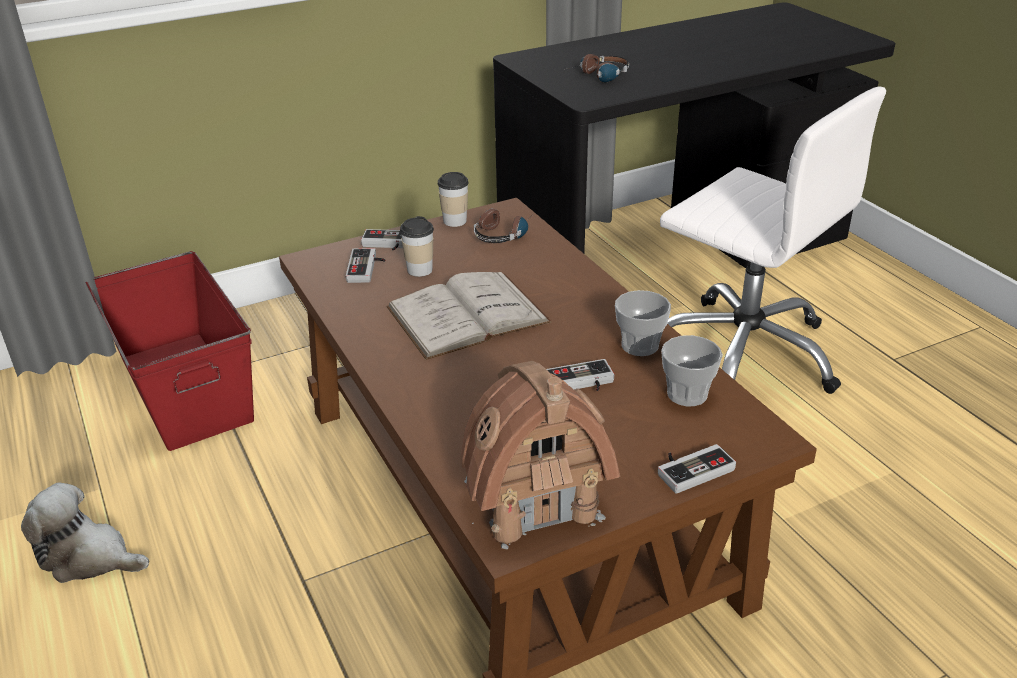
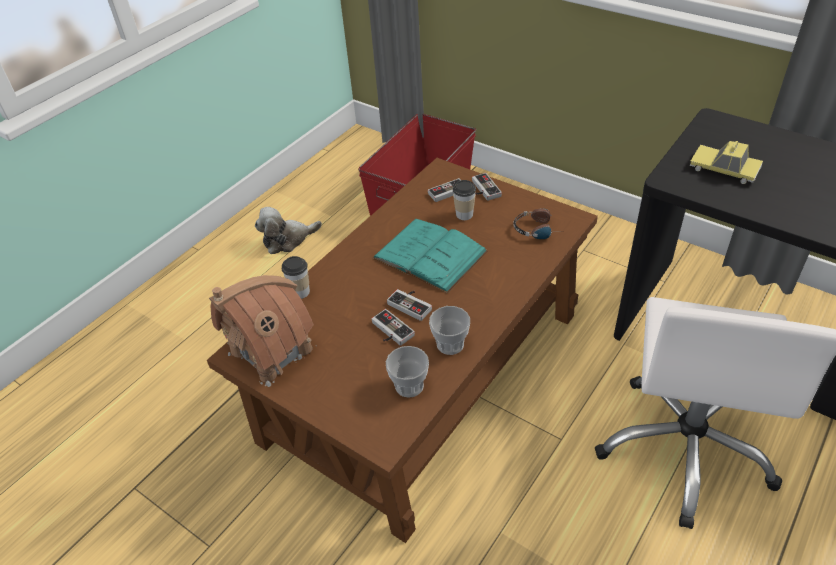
camera: 65 degrees right, 10 degrees up
(89, 557) = (287, 240): plush toy -> plush toy turned 105 degrees counterclockwise
(455, 221) = (537, 203): cup -> cup (300, 292)
(467, 314) = (430, 254): white book -> turquoise book
(598, 77) = (724, 169): headphones -> toy car
(691, 468) = (333, 411): game controller -> game controller (412, 304)

